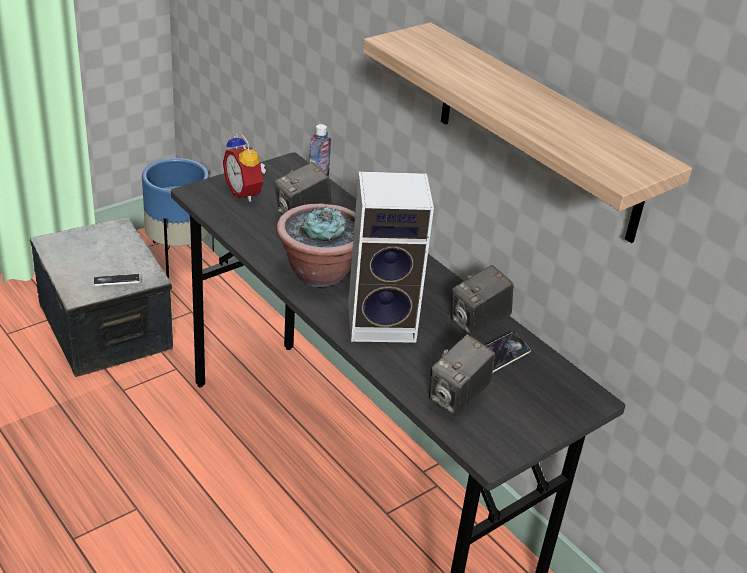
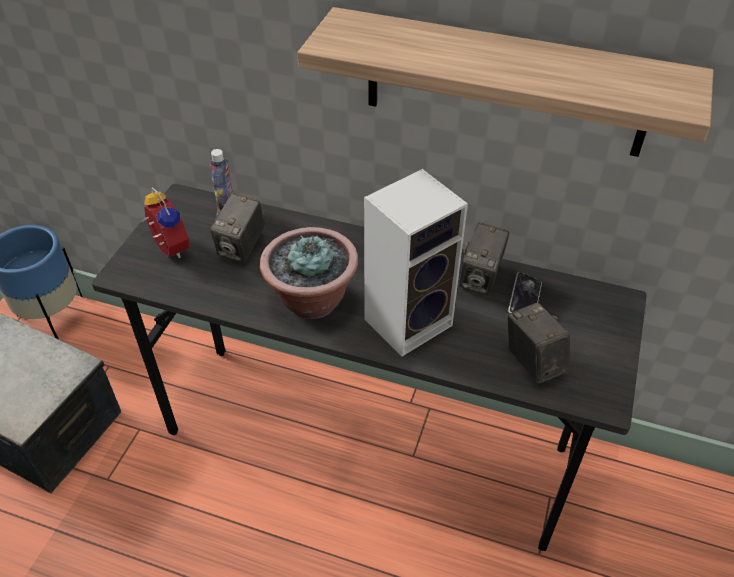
camera: 30 degrees left, 10 degrees up
(117, 282) = (49, 388): phone -> none
(246, 192) = (168, 249): alarm clock -> alarm clock turned 150 degrees counterclockwise
(457, 398) = (533, 362): camera -> camera turned 150 degrees clockwise

